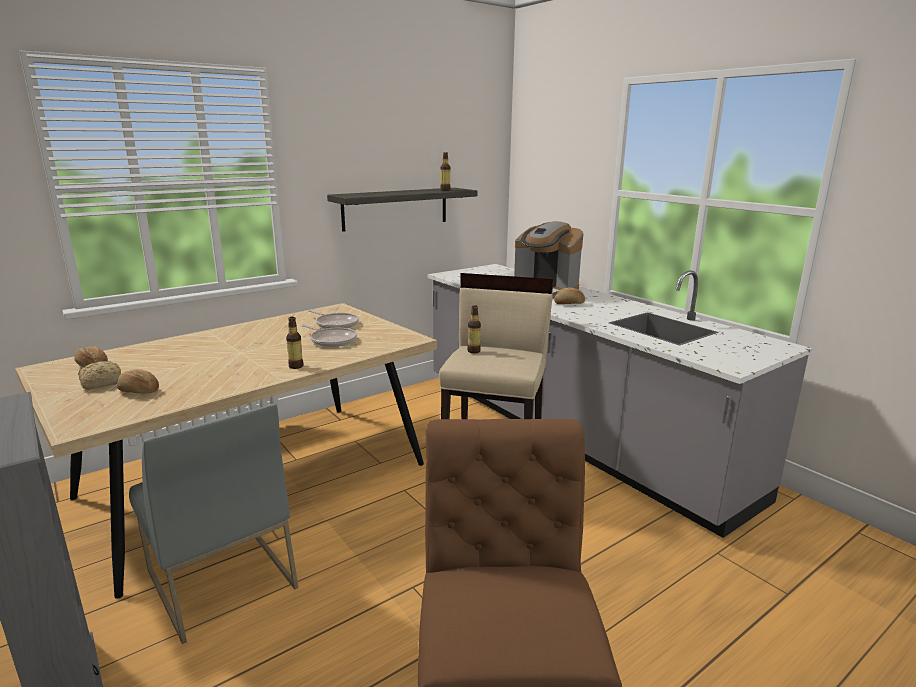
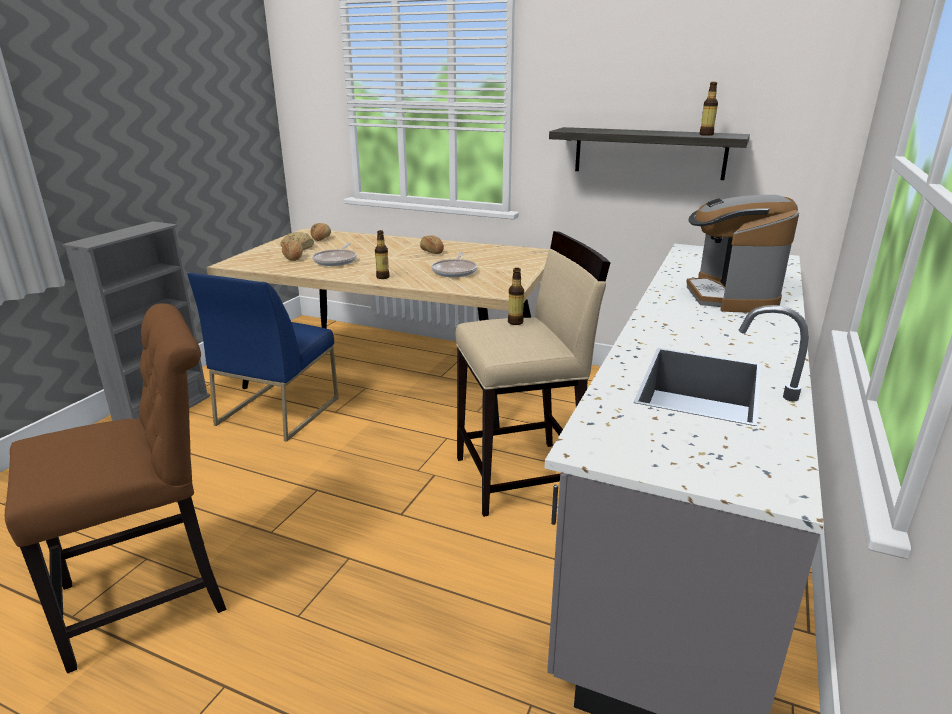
camera: 60 degrees right, 5 degrees up
(220, 579) = (278, 410): grey chair -> blue chair
(335, 324) = (496, 262): frying pan -> frying pan (336, 260)
(569, 304) = (699, 316): bread -> bread (431, 252)

